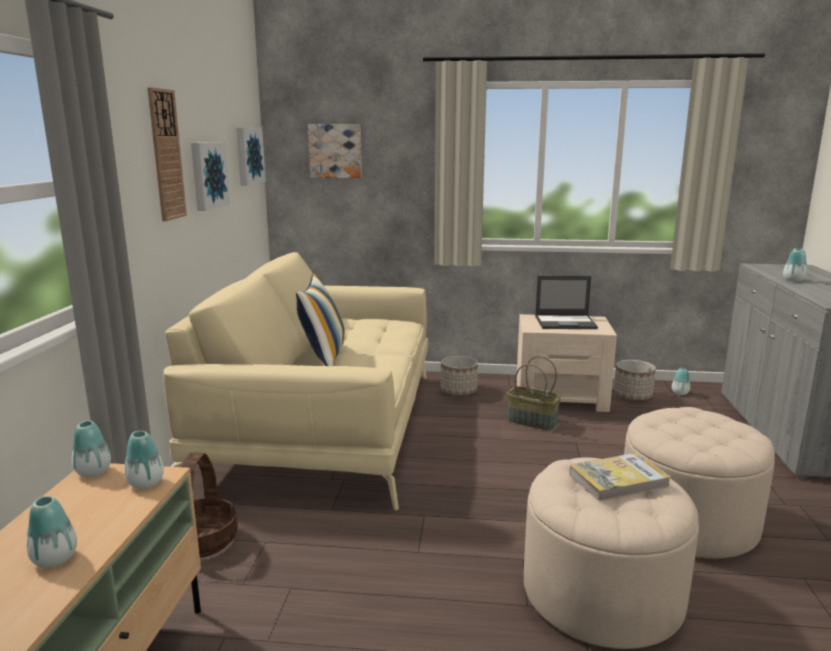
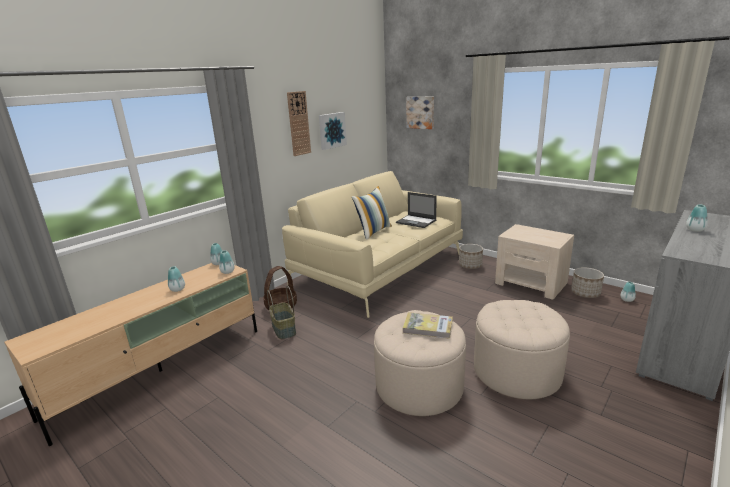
camera: 35 degrees right, 5 degrees up
(248, 155) = (369, 116): picture -> none
(531, 421) = (492, 293): basket -> basket (283, 329)
(566, 322) = (537, 234): laptop -> laptop (416, 221)

